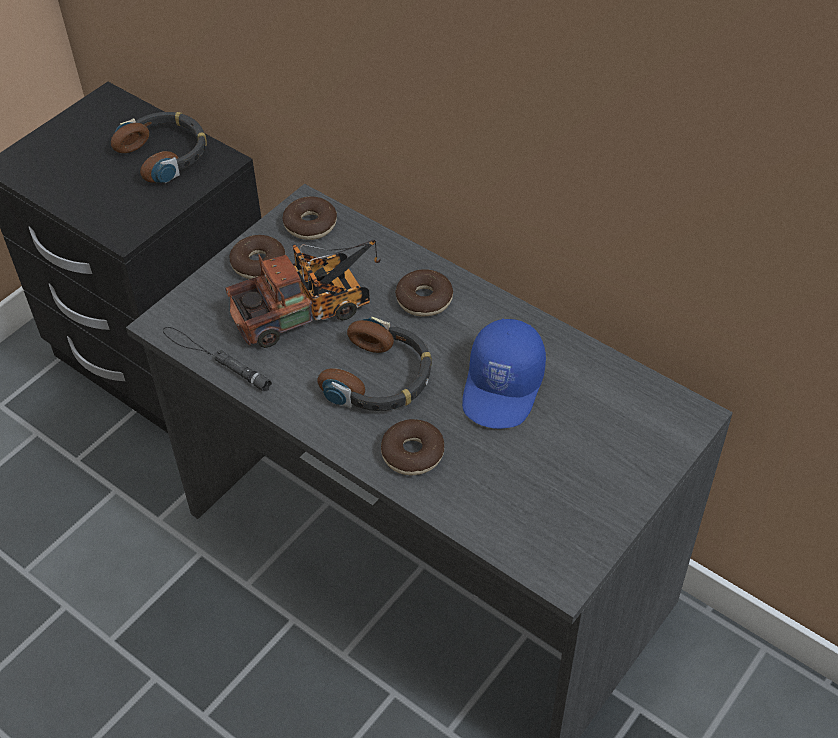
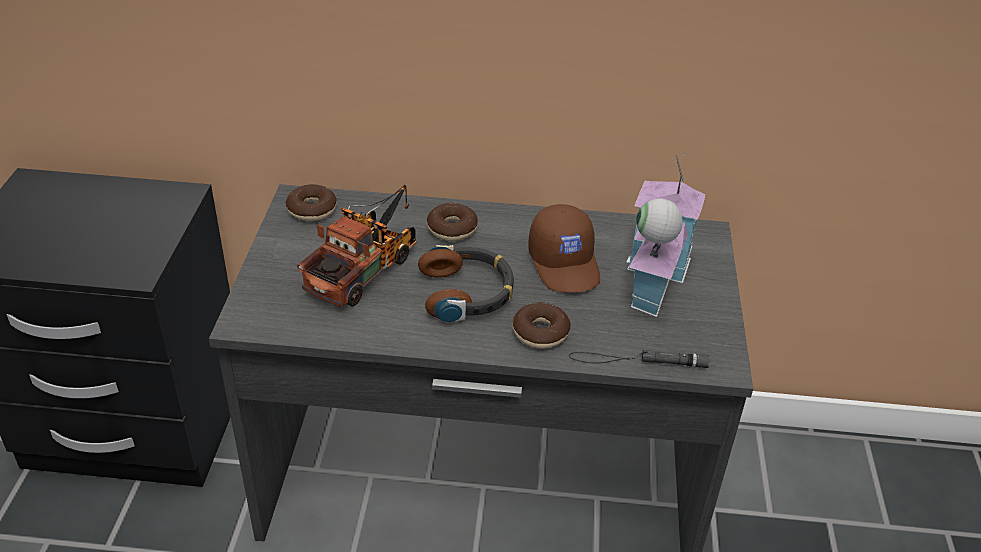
camera: 35 degrees left, 10 degrees down
(165, 154) = (125, 204): headphones -> none
(215, 359) = (315, 331): black flashlight -> black flashlight (637, 361)
(258, 264) = (291, 251): donut -> none
(504, 387) = (565, 264): blue cap -> brown cap
(581, 444) = (653, 278): none -> toy house

